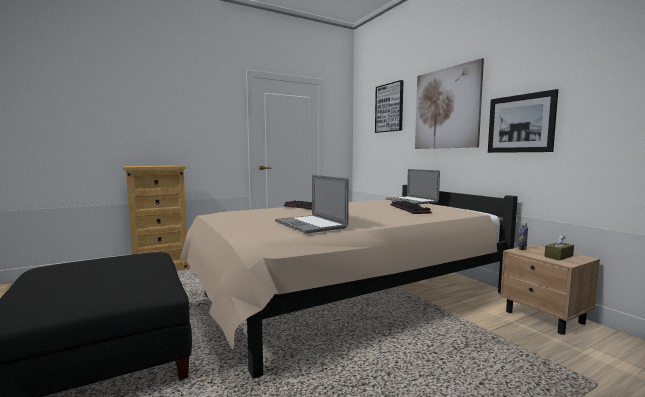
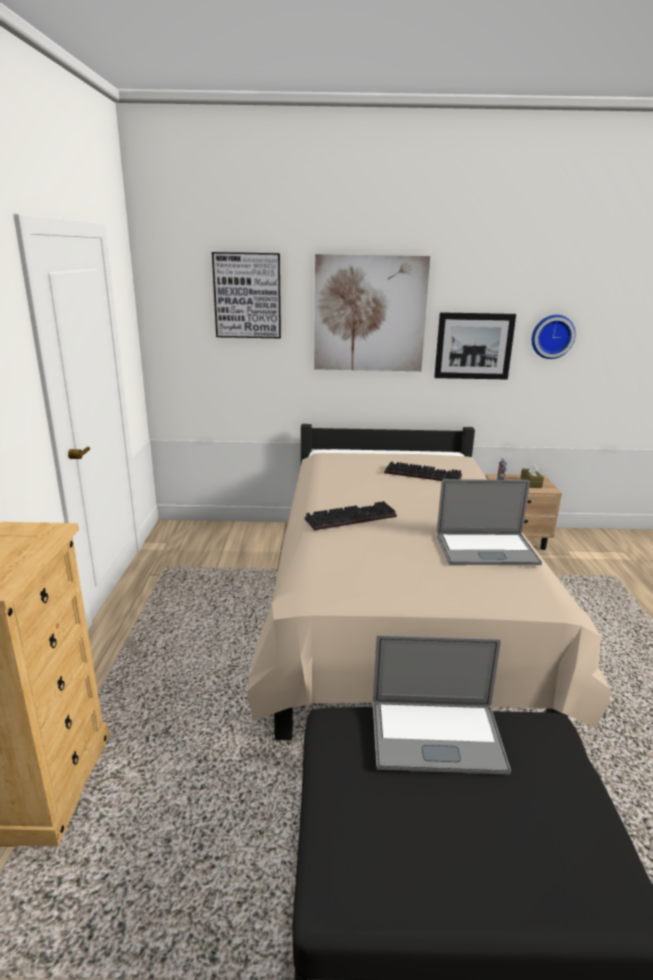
camera: 60 degrees left, 15 degrees up
(411, 201) = (358, 453): laptop -> laptop (436, 736)
(601, 105) = (552, 336): none -> wall clock

